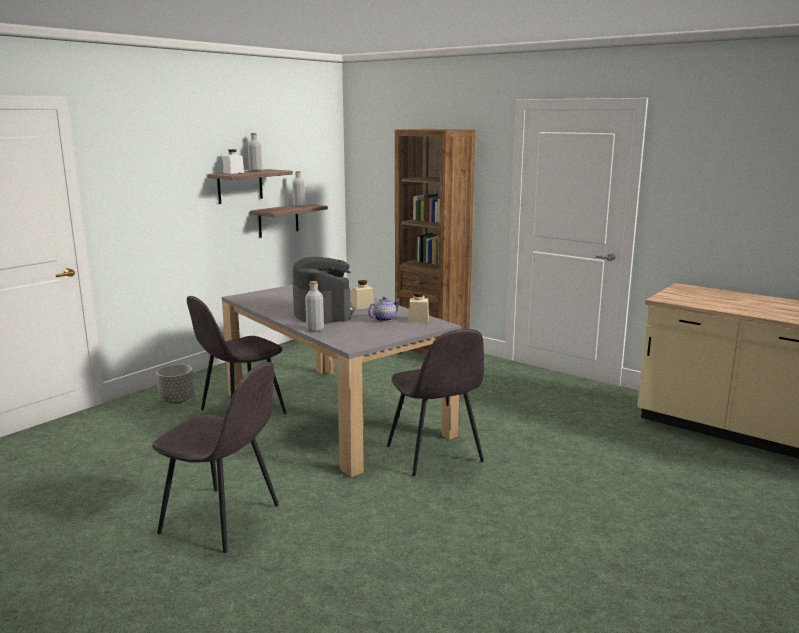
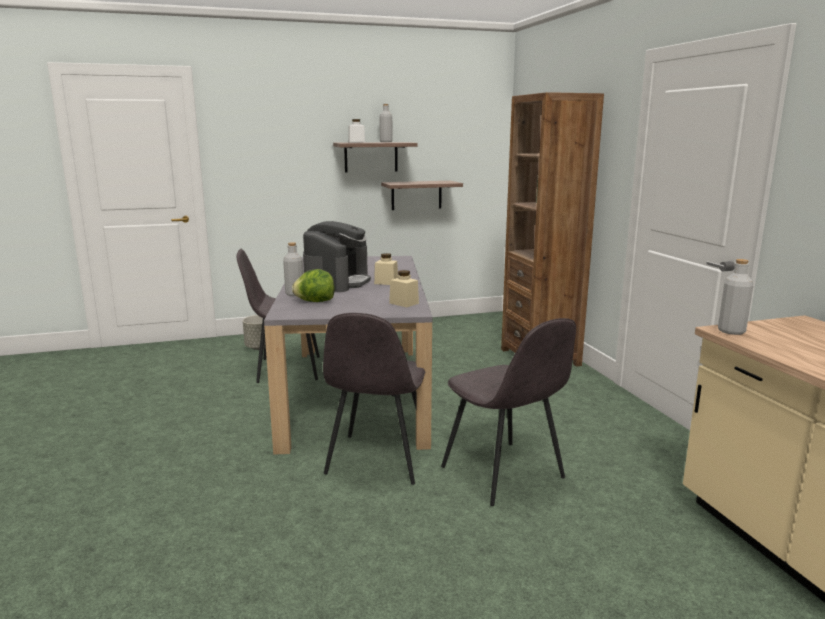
camera: 35 degrees right, 0 degrees up
(223, 520) = (128, 454): grey chair -> grey chair (504, 474)
(299, 206) = (435, 181): grey bottle -> grey bottle (731, 331)
(349, 332) = (315, 302): none -> lettuce
(384, 319) = (375, 296): teapot -> none

